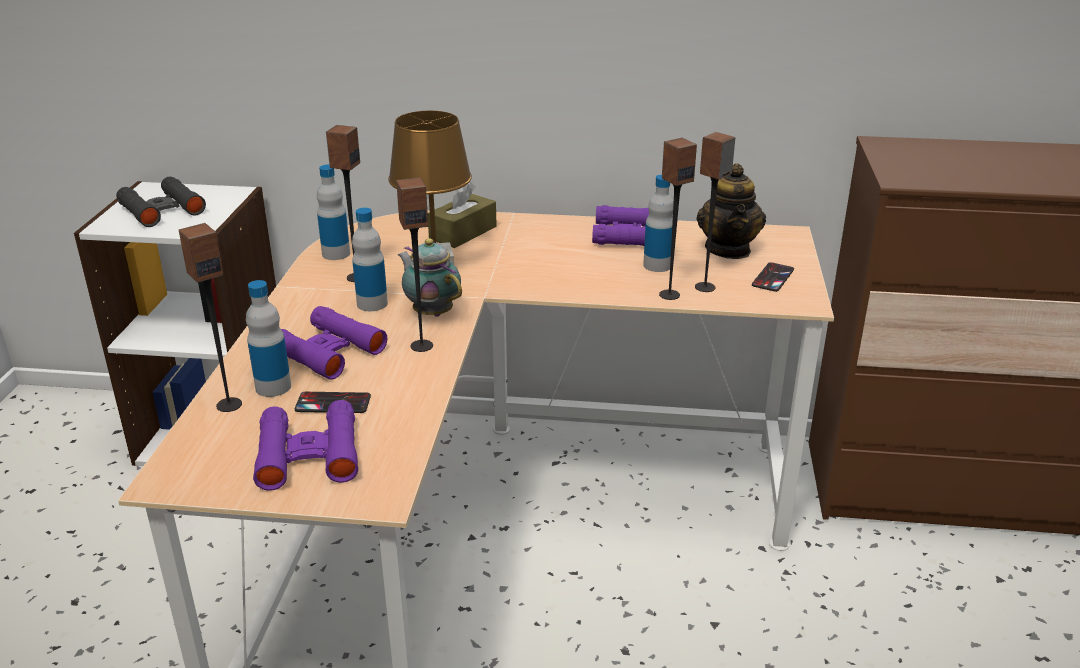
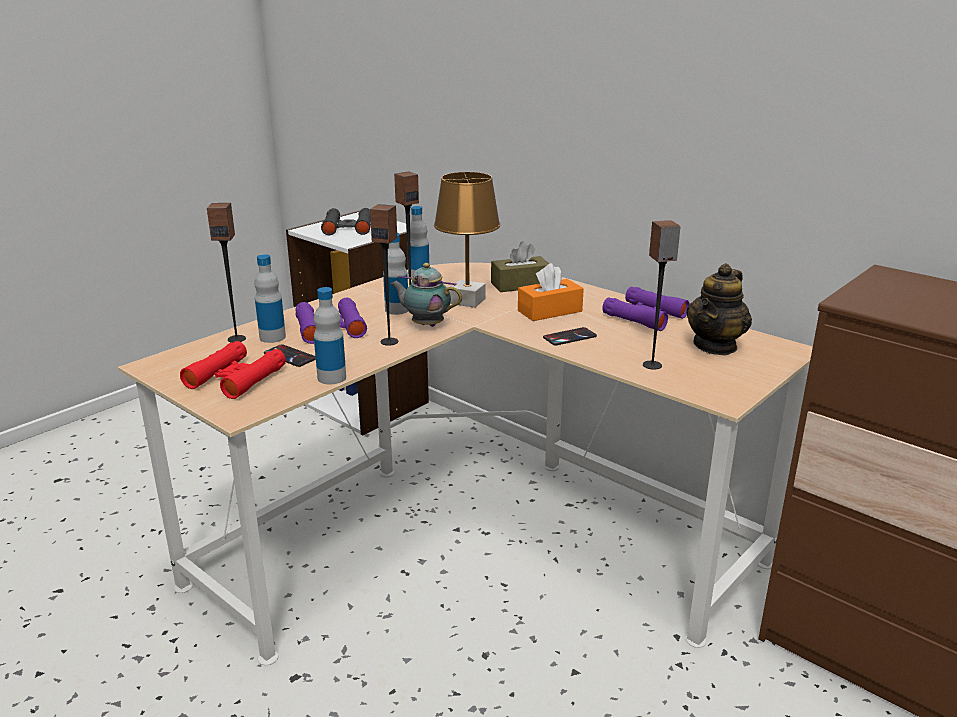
camera: 35 degrees right, 5 degrees down
(308, 455) = (236, 378): purple binoculars -> red binoculars
(432, 312) = (425, 325): teapot -> teapot turned 60 degrees counterclockwise
(535, 256) = (549, 311): none -> orange tissue box
(657, 265) = (635, 341): bottle -> bottle (332, 378)
(669, 295) = (614, 362): speaker -> none
(772, 277) = (724, 375): phone -> phone (569, 337)

